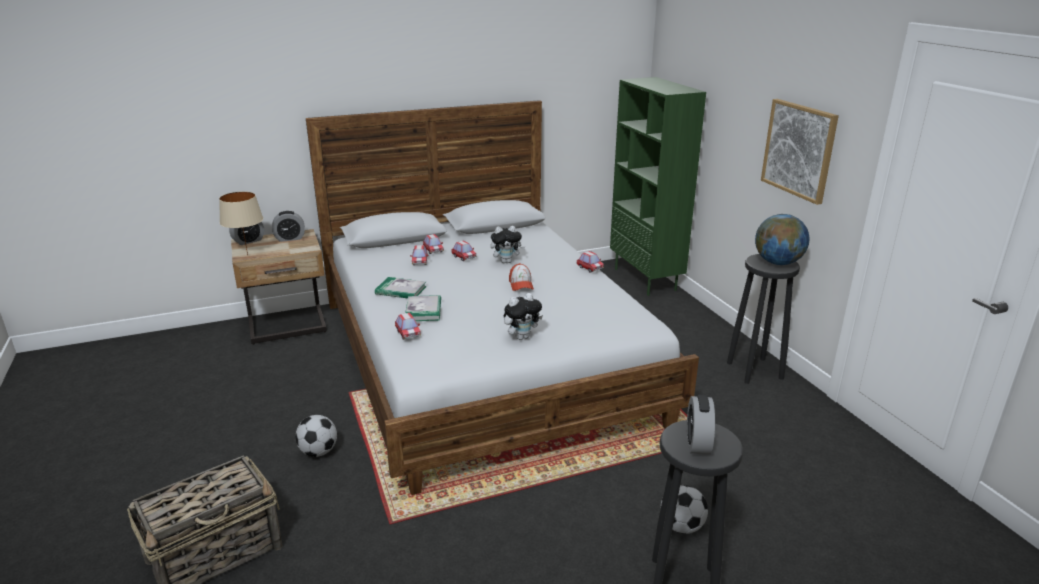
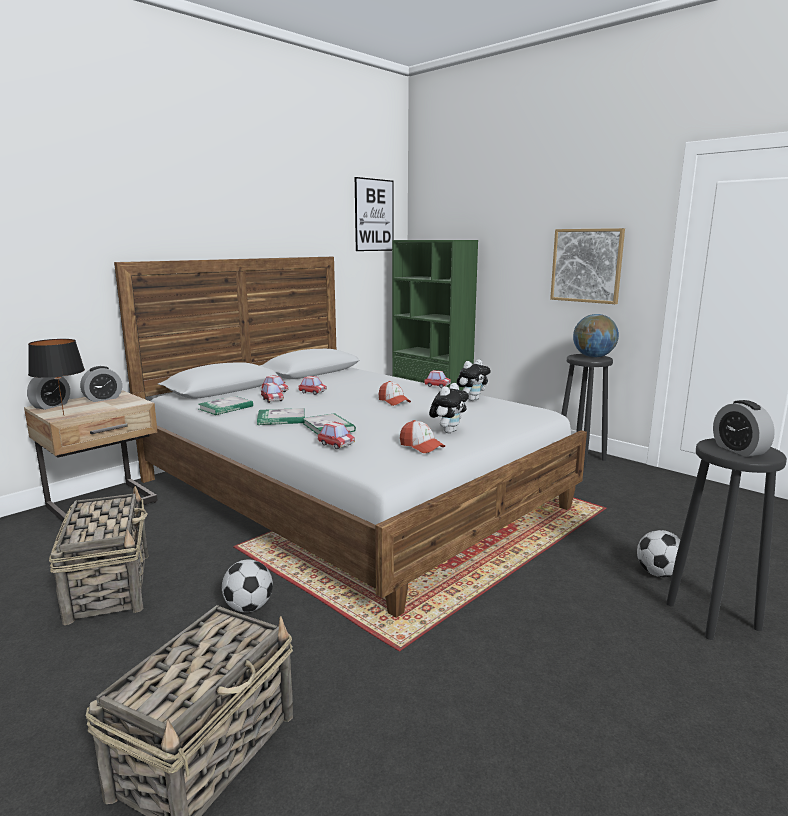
camera: 25 degrees left, 10 degrees down
(245, 404) = (110, 586): none -> basket
(247, 255) = (63, 415): beige table lamp -> black table lamp
(373, 265) = (226, 407): none -> book
(474, 352) = (421, 446): none -> cap
(506, 261) = (357, 390): plush toy -> plush toy (472, 399)
(603, 50) = (374, 215): none -> picture

